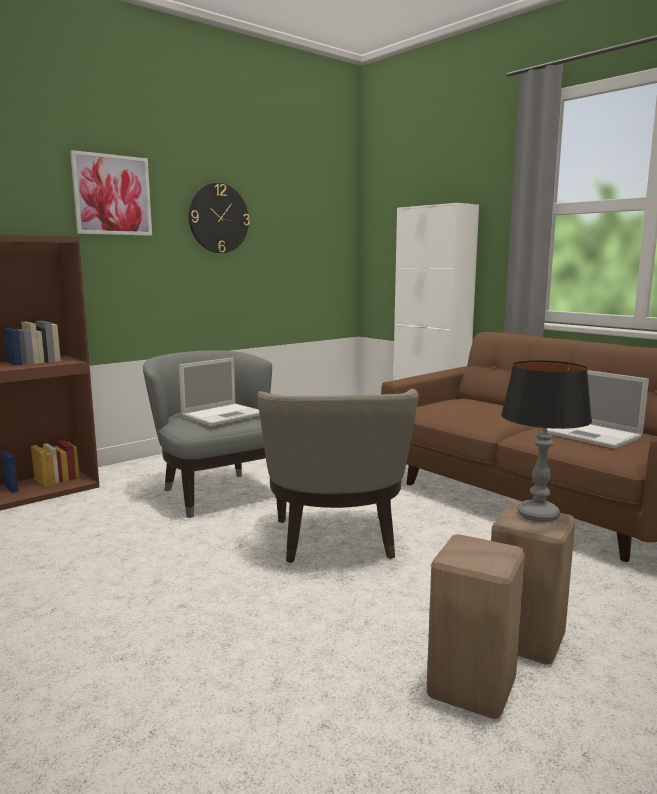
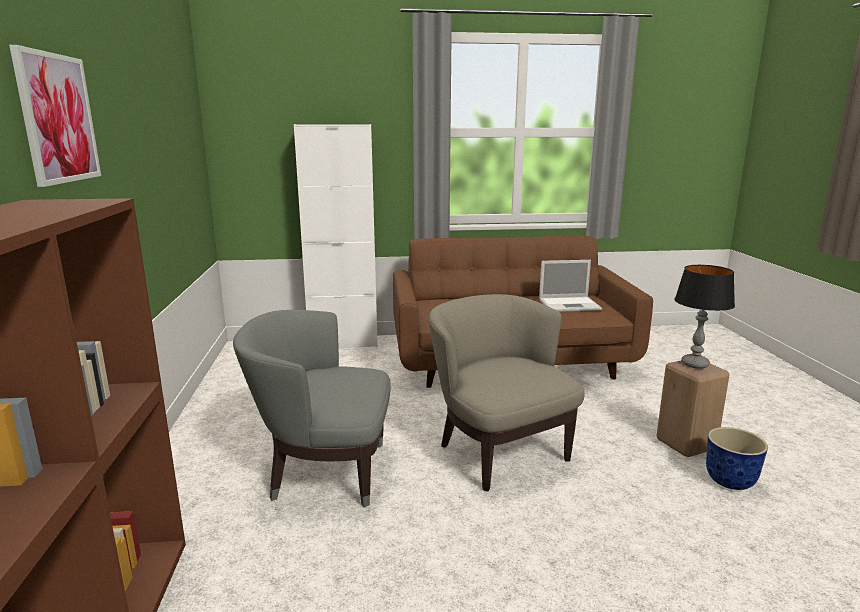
camera: 55 degrees left, 5 degrees up
(218, 218) = (135, 142): wall clock -> none
(224, 415) = (341, 384): laptop -> none
(336, 541) = (499, 451): beige armchair -> beige armchair turned 150 degrees counterclockwise
(473, 690) = (731, 481): beige stool -> planter

